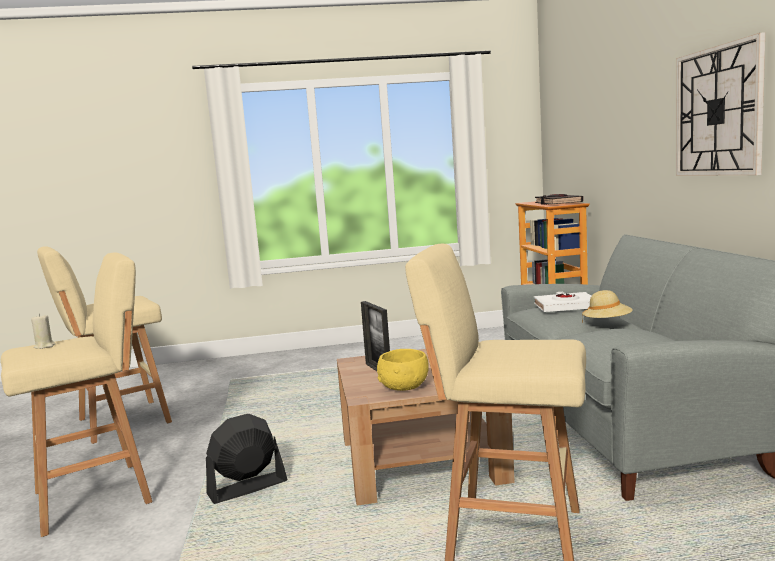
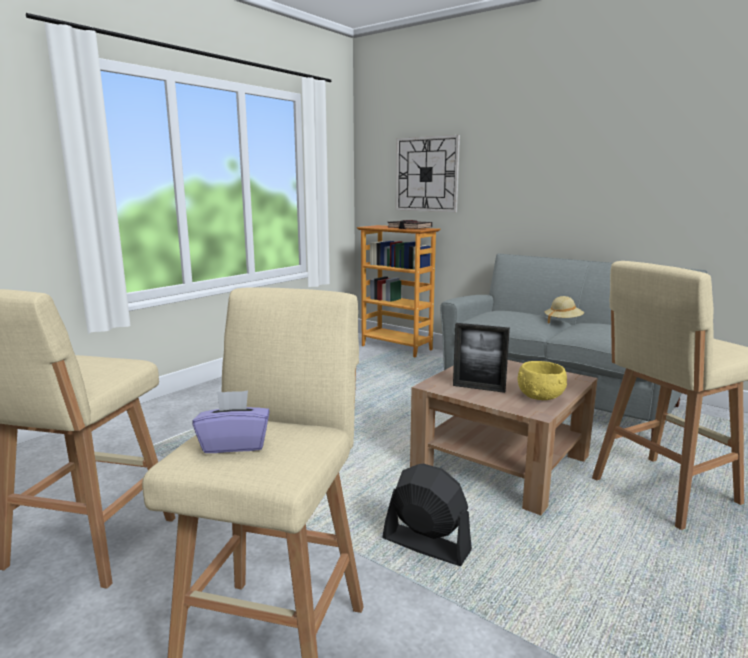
camera: 45 degrees left, 5 degrees up
(45, 346) = (235, 444): beige candle -> purple tissue box
(247, 488) = (425, 545): black fan -> black fan turned 105 degrees clockwise
(565, 307) = (508, 313): white book -> none
(718, 111) = (610, 164): wall clock -> wall clock (426, 174)

